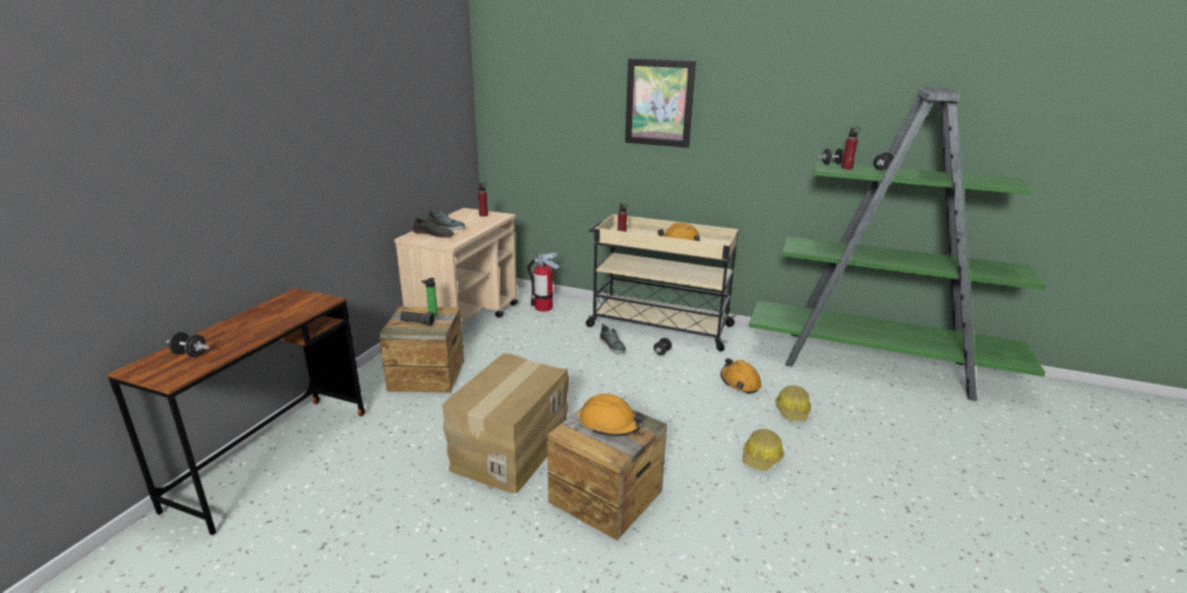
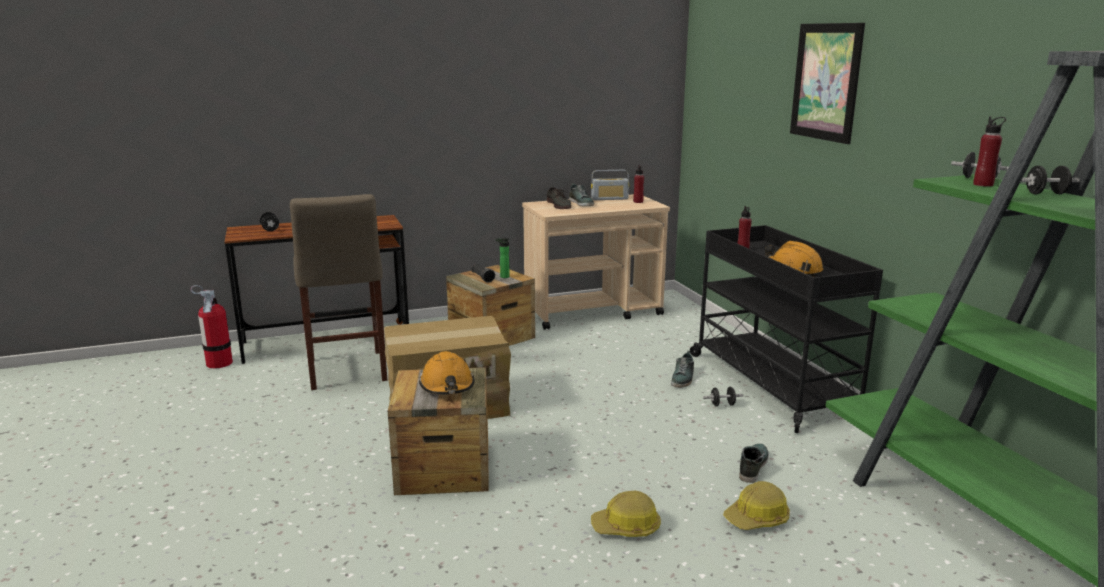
camera: 50 degrees right, 5 degrees down
(361, 473) = (347, 372): none -> beige stool
(455, 217) = (609, 199): none -> radio
(543, 307) = (682, 326): fire extinguisher -> fire extinguisher (219, 363)
(658, 326) = (771, 383): beige cart -> black cart
(740, 382) = (752, 466): orange hard hat -> shoe

